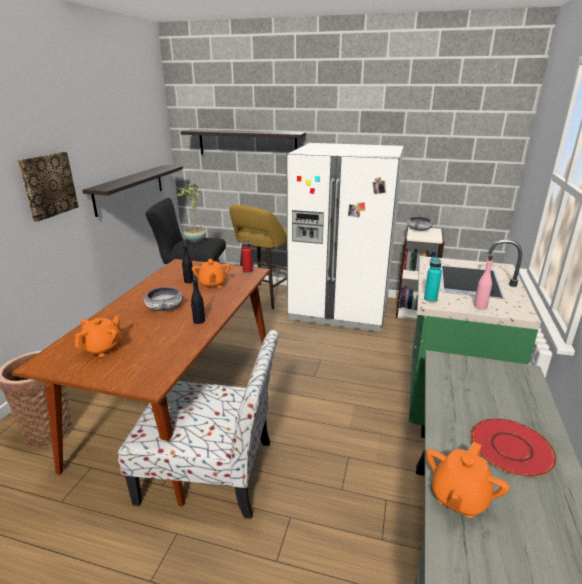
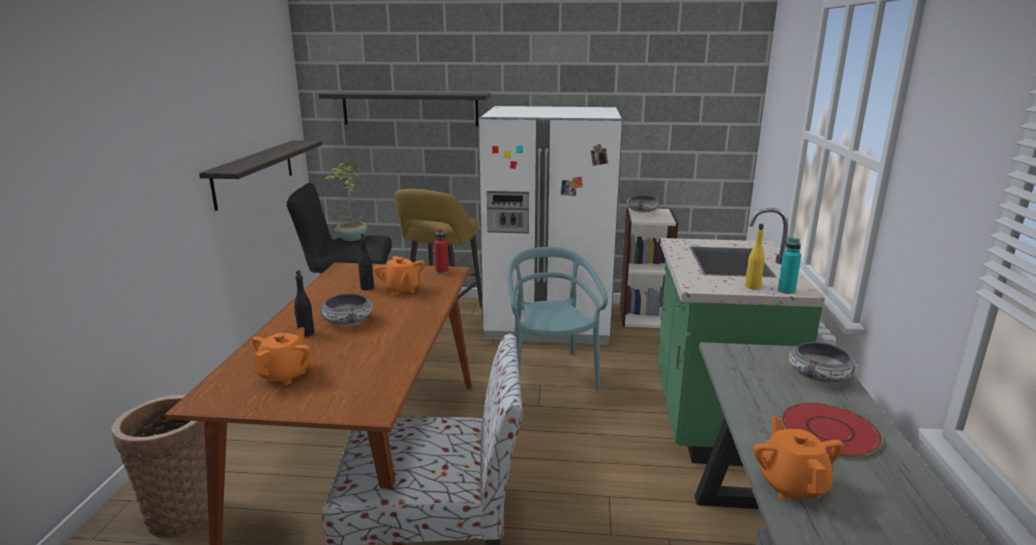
camera: 10 degrees left, 5 degrees down
(48, 185) = (159, 166): picture -> none
(199, 321) = (402, 333): black bottle -> black bottle (306, 333)
(330, 352) = (550, 375): none -> turquoise chair
(430, 299) = (693, 283): turquoise bottle -> turquoise bottle (786, 291)
(459, 497) = (791, 484): orange teapot -> orange teapot turned 150 degrees clockwise
(480, 306) = (752, 286): pink bottle -> yellow bottle
(519, 392) = (819, 375): none -> bowl

